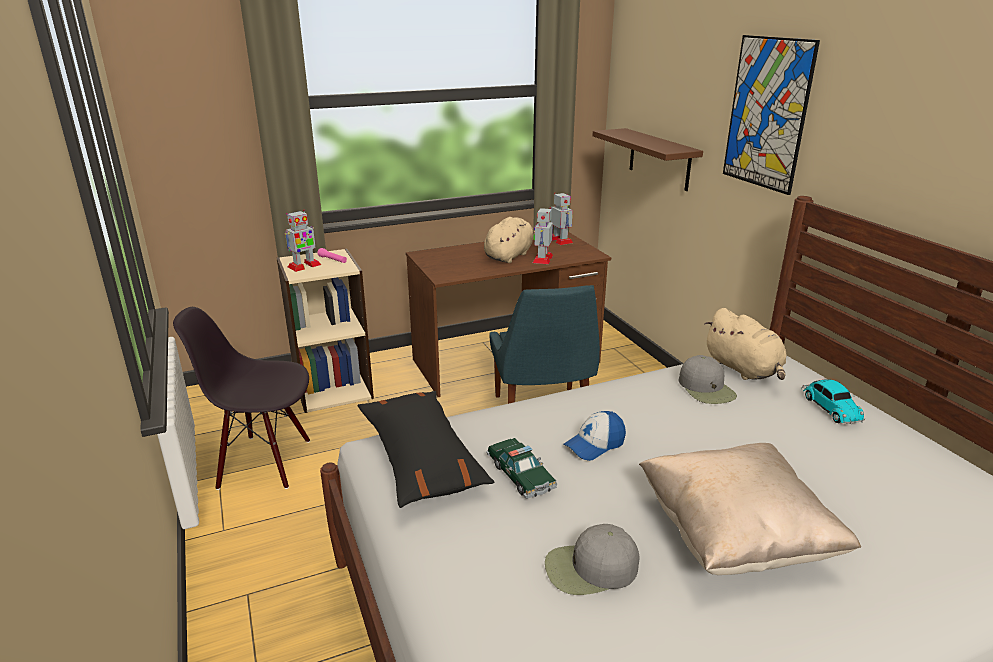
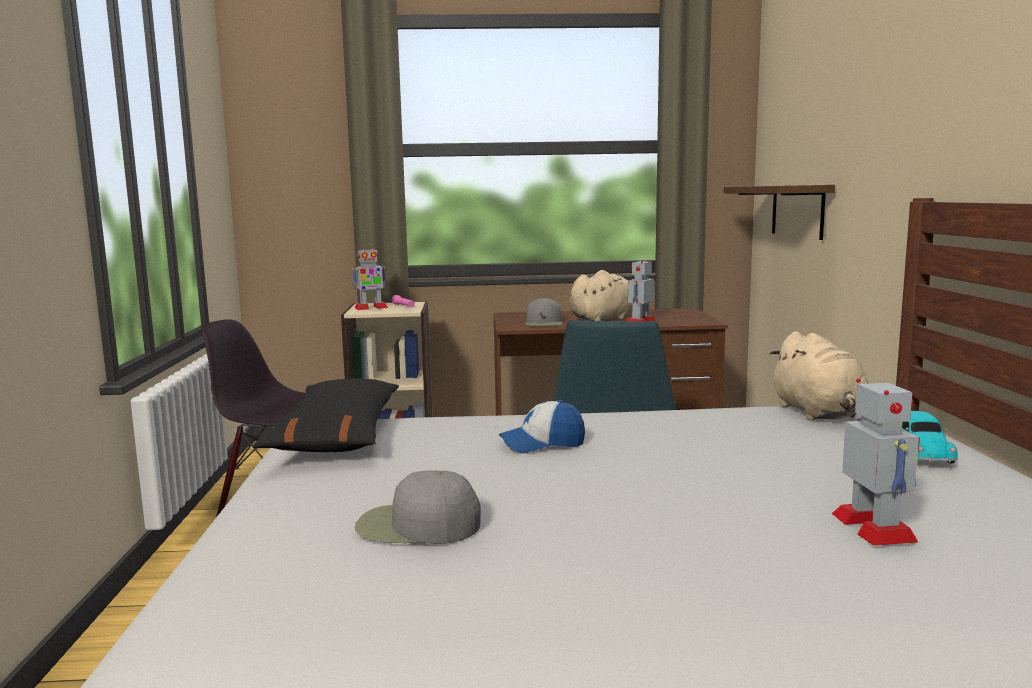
camera: 20 degrees right, 15 degrees down
(520, 475) = (426, 455): toy car -> none
(560, 240) = (678, 313): toy robot -> toy robot (874, 528)
(706, 388) = (745, 420): grey cap -> grey cap (544, 323)
(735, 537) = (638, 529): beige pillow -> none
(767, 113) = (890, 114): picture -> none

